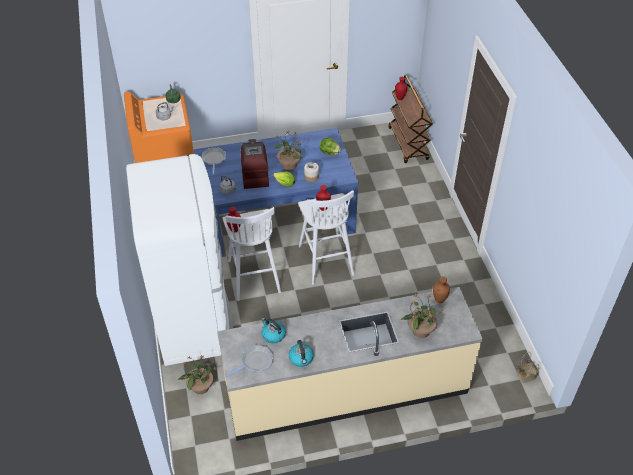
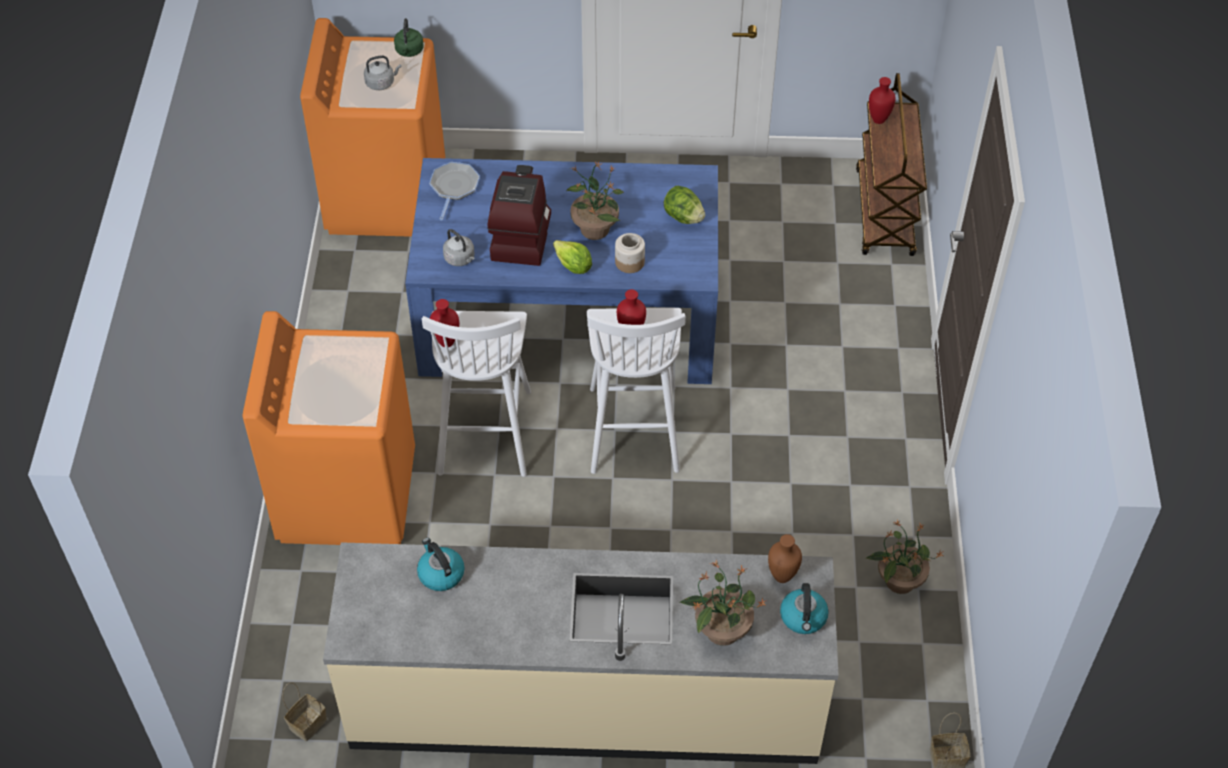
camera: 15 degrees right, 5 degrees up
(194, 319) = (347, 494): white fridge -> orange washing machine
(200, 387) = (316, 630): potted plant -> potted plant (899, 580)
(210, 433) = (308, 722): none -> basket
(255, 362) = (390, 619): frying pan -> none
(301, 358) = (476, 633): kettle -> kettle (803, 618)

